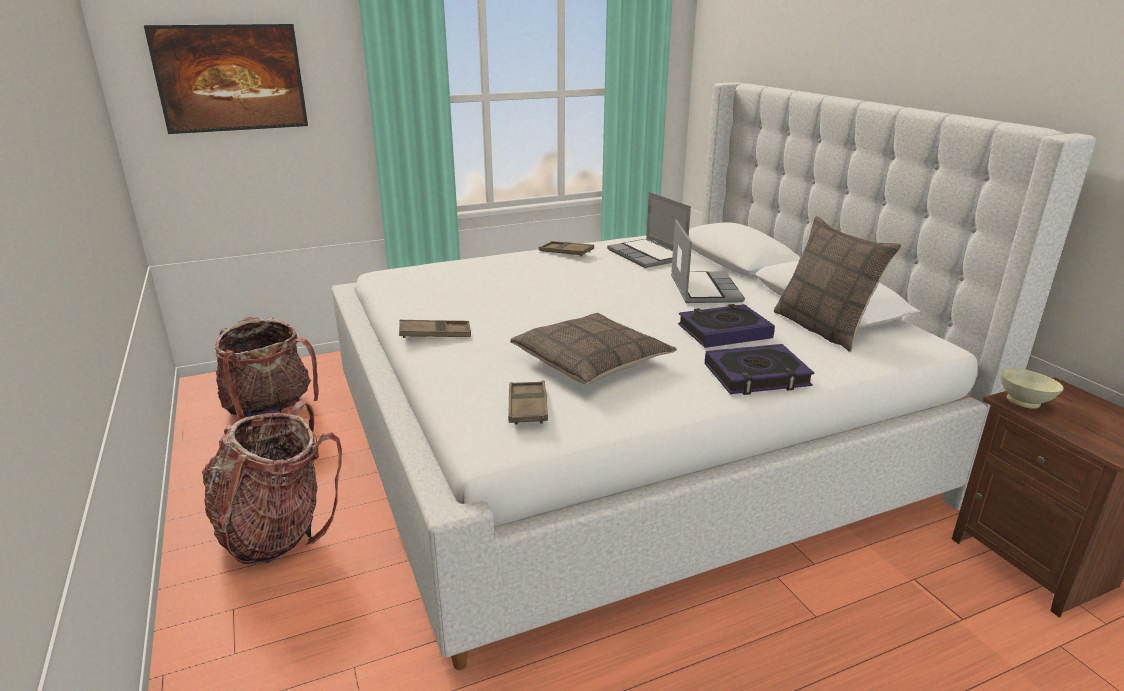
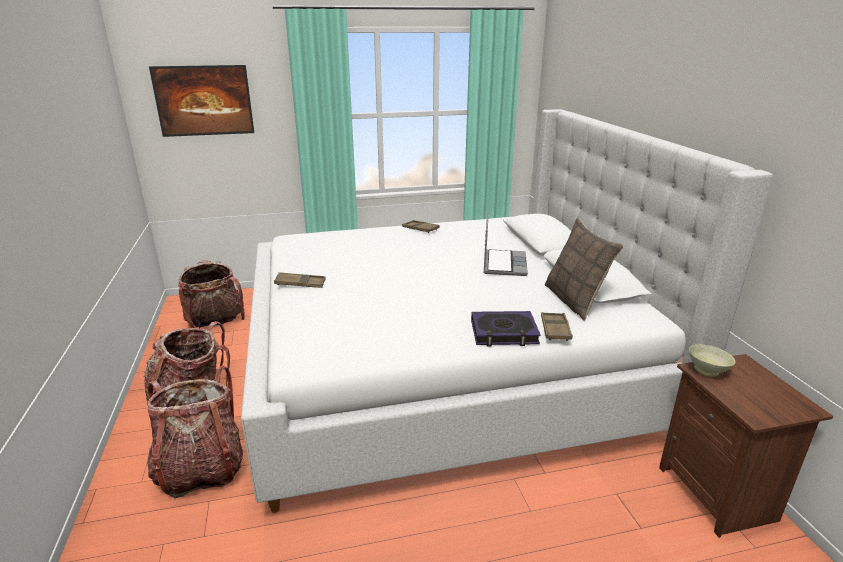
camera: 10 degrees right, 0 degrees up
(324, 622) = (201, 469): none -> backpack
(527, 407) = (333, 341): brown tray -> brown tray (555, 329)
(592, 361) = (394, 312): pillow -> none
(648, 255) = (478, 235): laptop -> none
(724, 331) = (499, 297): book -> none

